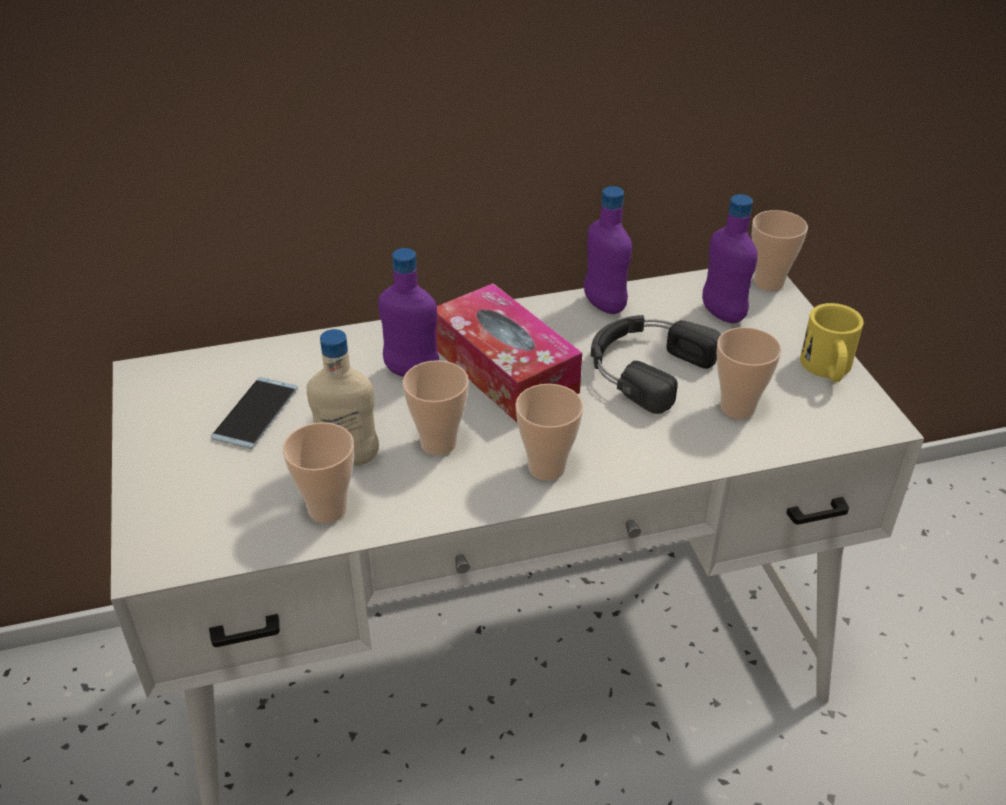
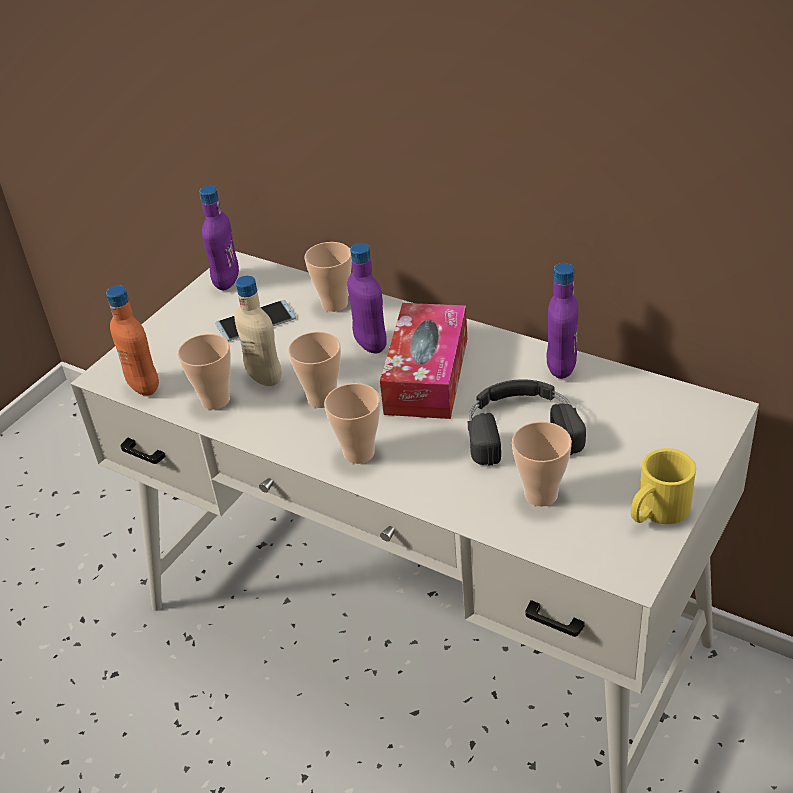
camera: 50 degrees right, 0 degrees up
(218, 545) = (144, 386): none -> orange bottle
(722, 314) = (641, 423): purple bottle -> purple bottle (226, 281)
(768, 282) = (721, 420): cup -> cup (334, 304)

